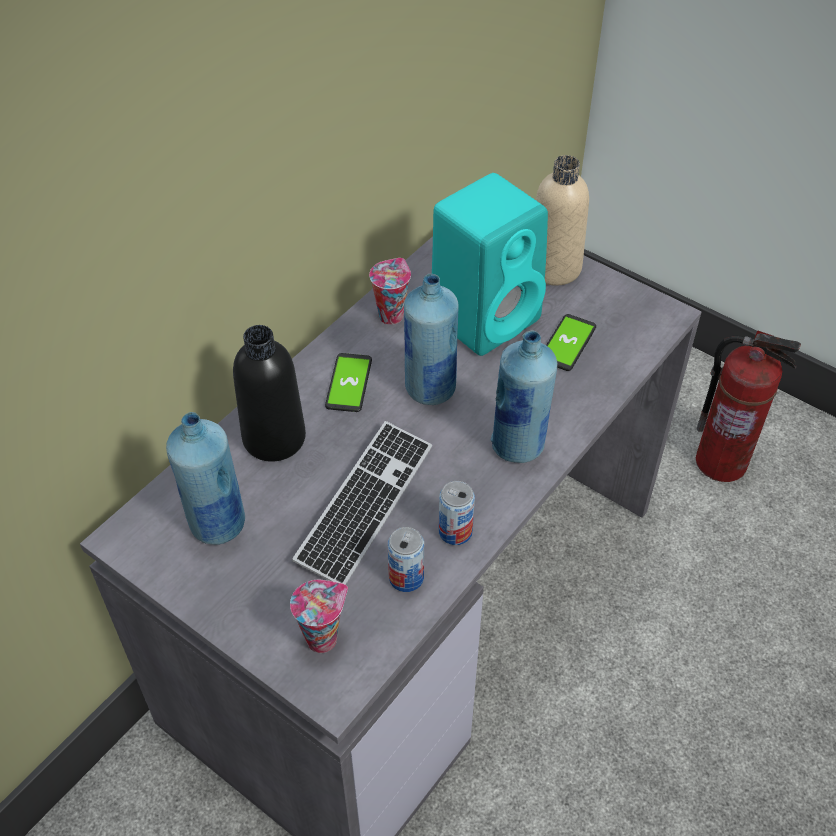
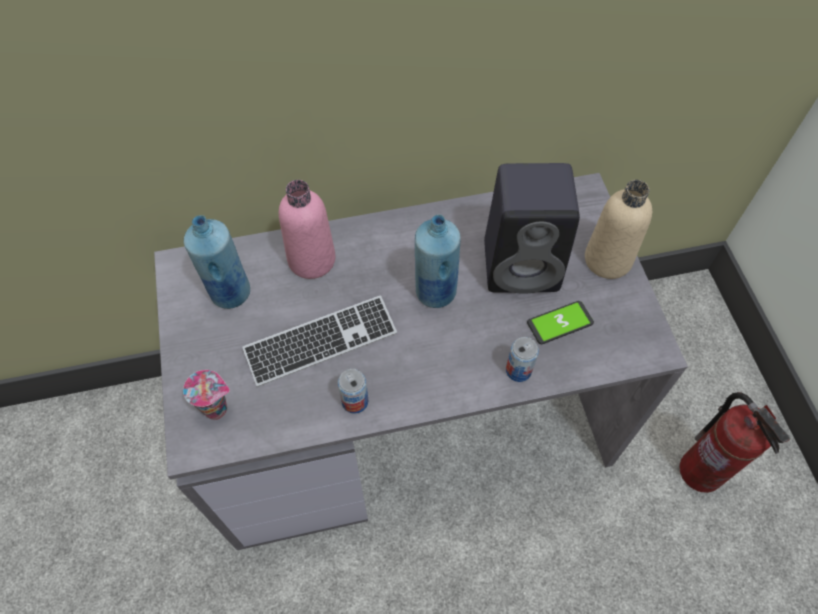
camera: 40 degrees right, 10 degrees up
(274, 438) = (311, 259): black bottle -> pink bottle
(349, 383) = (389, 253): phone -> none
(391, 314) = (461, 222): cup -> none
(406, 577) = (297, 408): can -> can (518, 370)
(486, 316) = (524, 265): turquoise speaker -> black speaker
(518, 445) = (452, 373): blue bottle -> none

